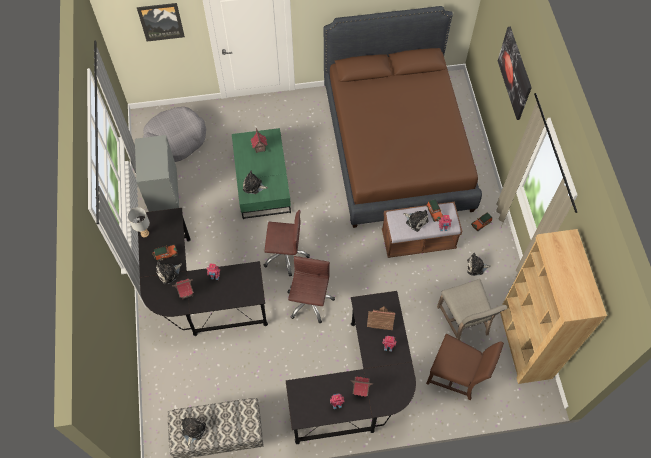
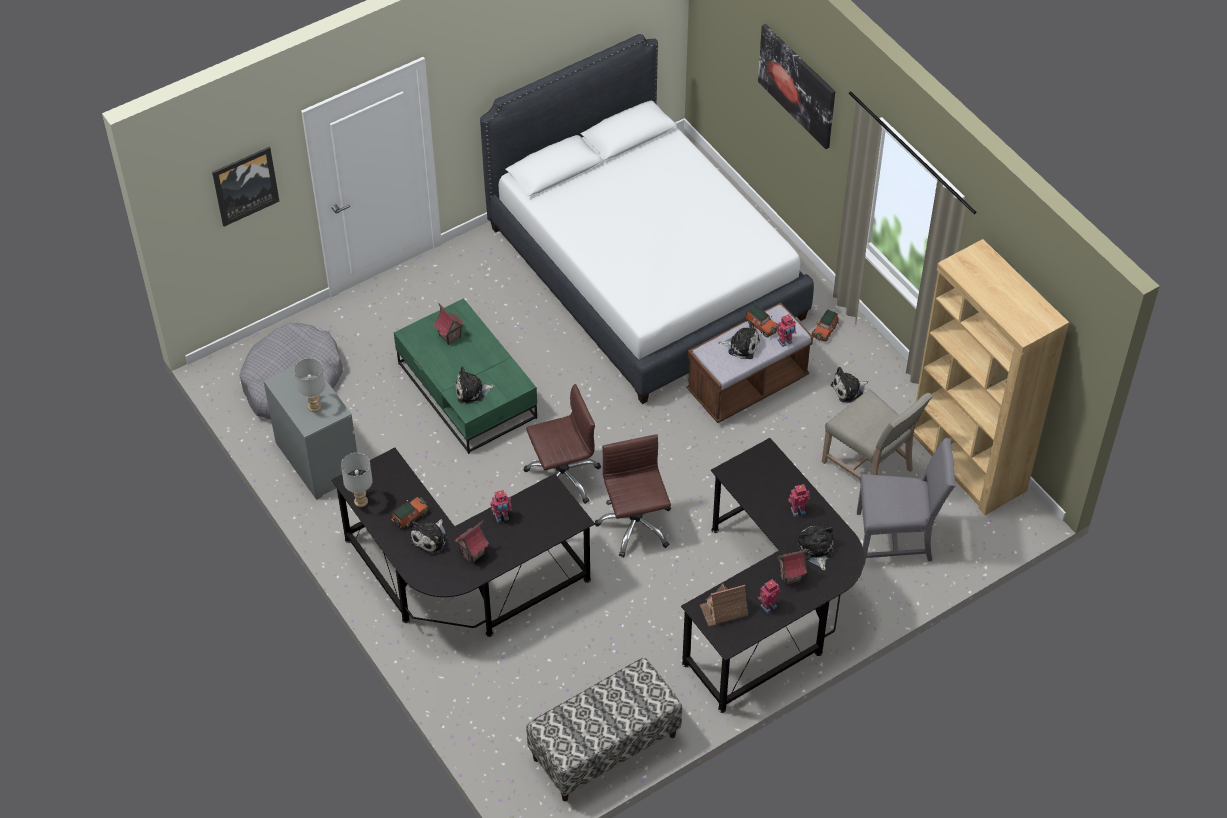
camera: 25 degrees left, 10 degrees down
(152, 165) = (315, 407): none -> grey table lamp
(193, 430) = (579, 732): plush toy -> plush toy (816, 550)
(380, 320) = (769, 482): toy house -> toy house (724, 610)
(397, 147) = (645, 271): brown bed -> white bed
(456, 375) = (897, 538): brown chair -> grey chair

